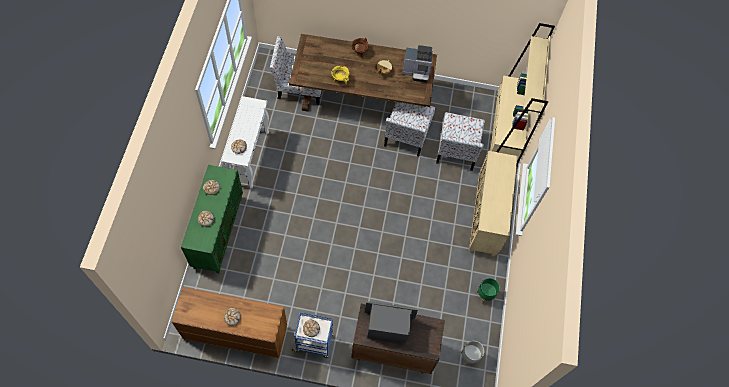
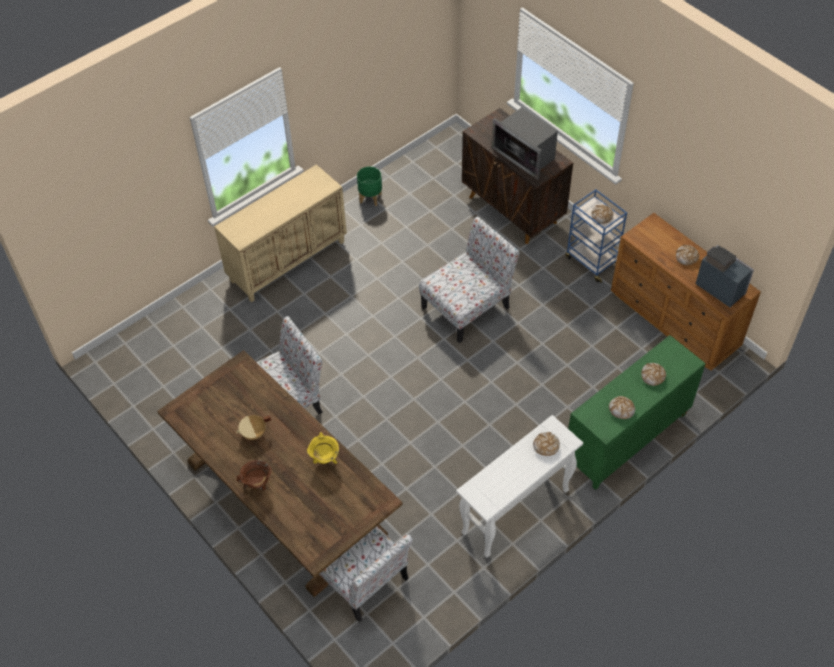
camera: 135 degrees left, 10 degrees down
(417, 72) = (211, 403): coffee machine -> coffee machine (720, 287)
(457, 149) = (237, 350): chair -> chair (467, 306)
(469, 357) = (440, 163): grey planter -> none
(505, 131) = (155, 333): beige bookcase -> none

